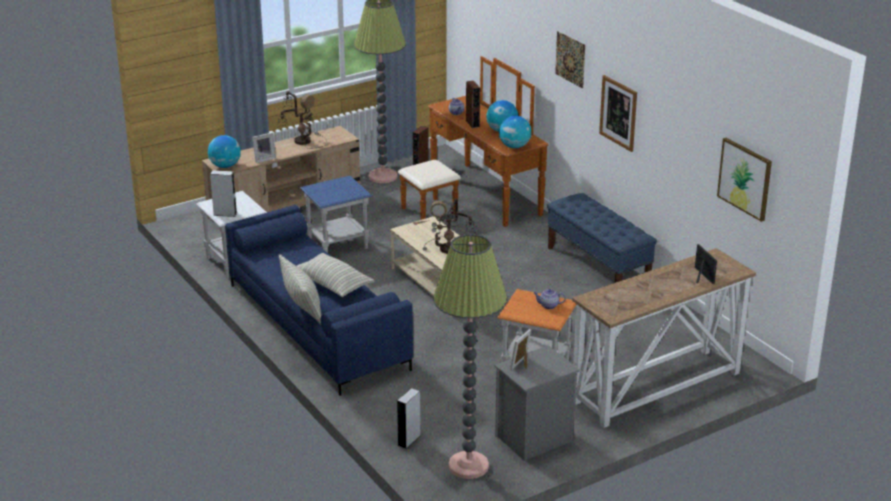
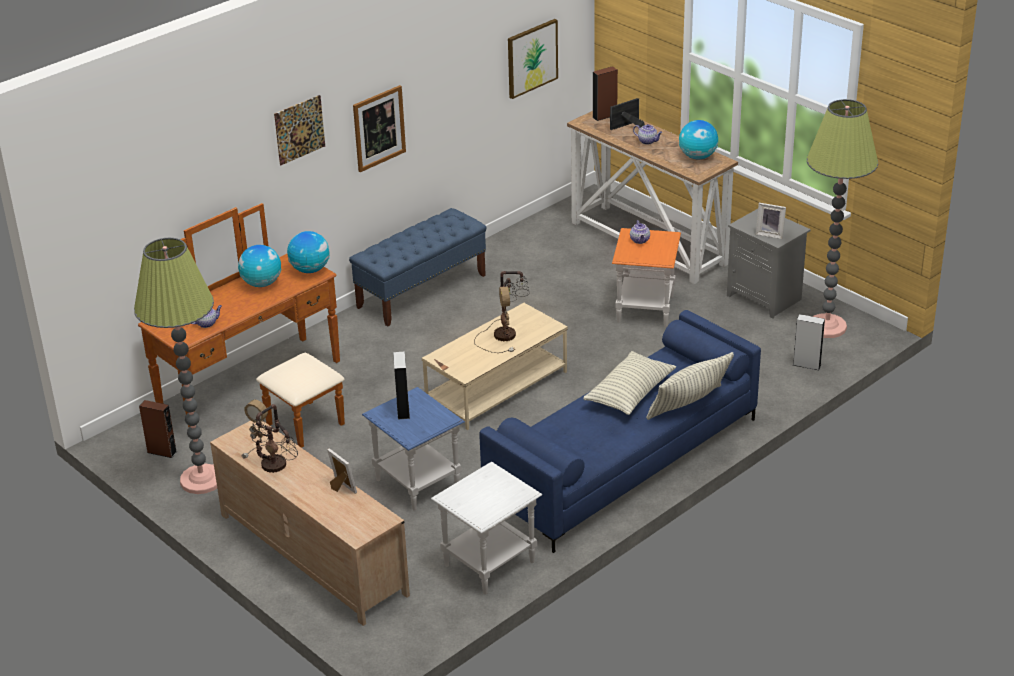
camera: 100 degrees left, 5 degrees up
(225, 166) = (373, 520): globe -> globe (697, 157)
(225, 214) = (509, 495): grey speaker -> grey speaker (403, 410)
(472, 123) = (241, 307): brown speaker -> brown speaker (604, 116)
(665, 283) = (648, 141): none -> teapot

